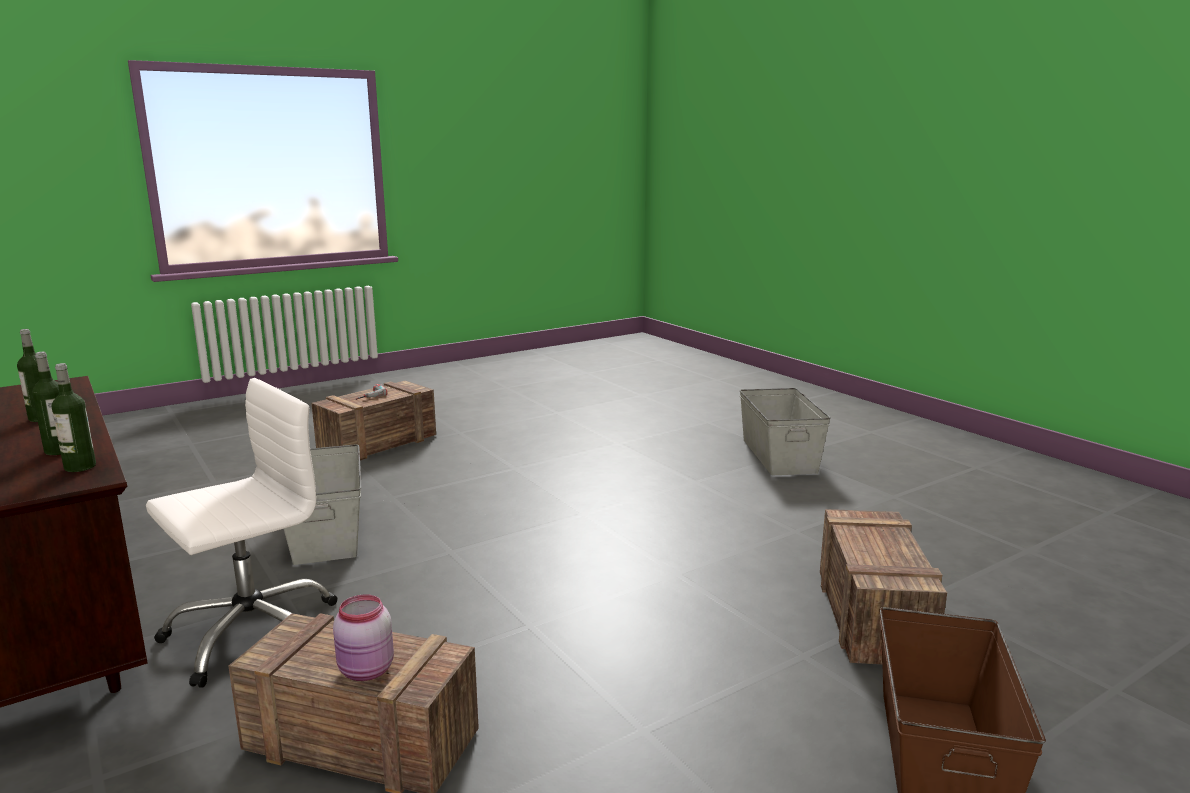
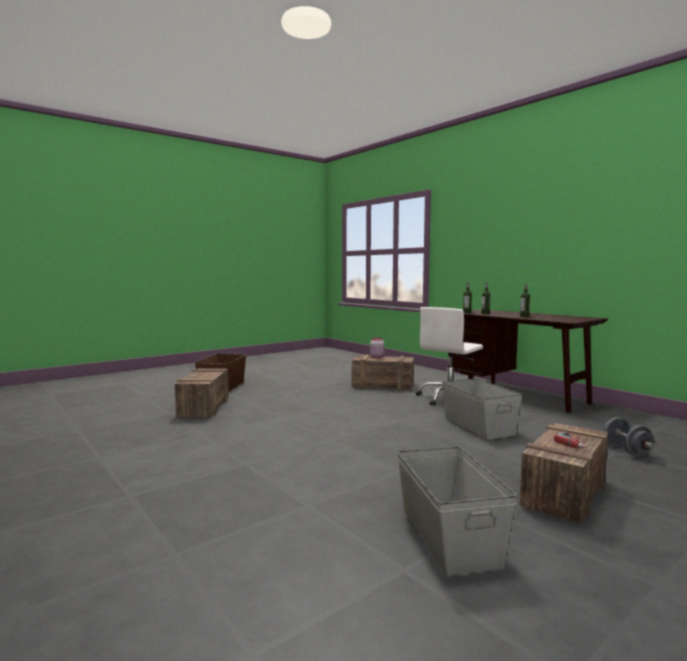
camera: 175 degrees right, 10 degrees down
(205, 481) = (626, 451): none -> grey dumbbell
(779, 455) = (142, 494): grey storage box -> grey storage box (448, 535)

